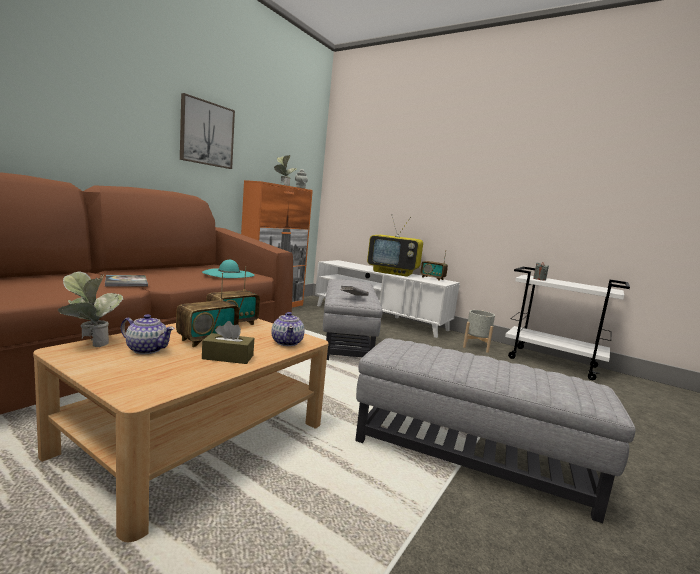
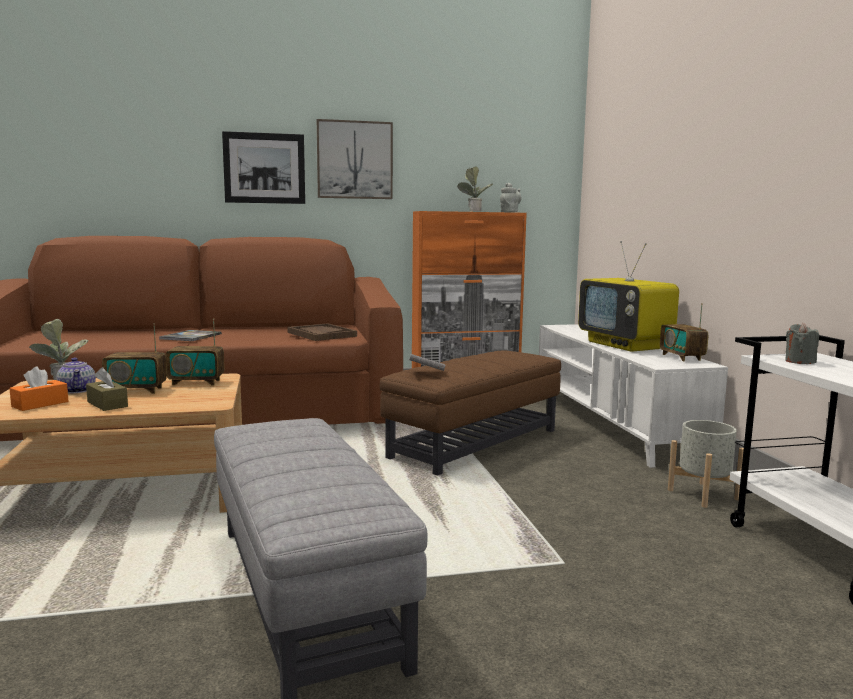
camera: 45 degrees right, 0 degrees up
(137, 125) = (264, 168): none -> picture
(159, 371) = (40, 404): none -> orange tissue box
(228, 274) = (321, 334): turquoise hat -> brown tray
(287, 342) = (189, 402): teapot -> none
(347, 340) = (475, 444): grey ottoman -> brown ottoman

